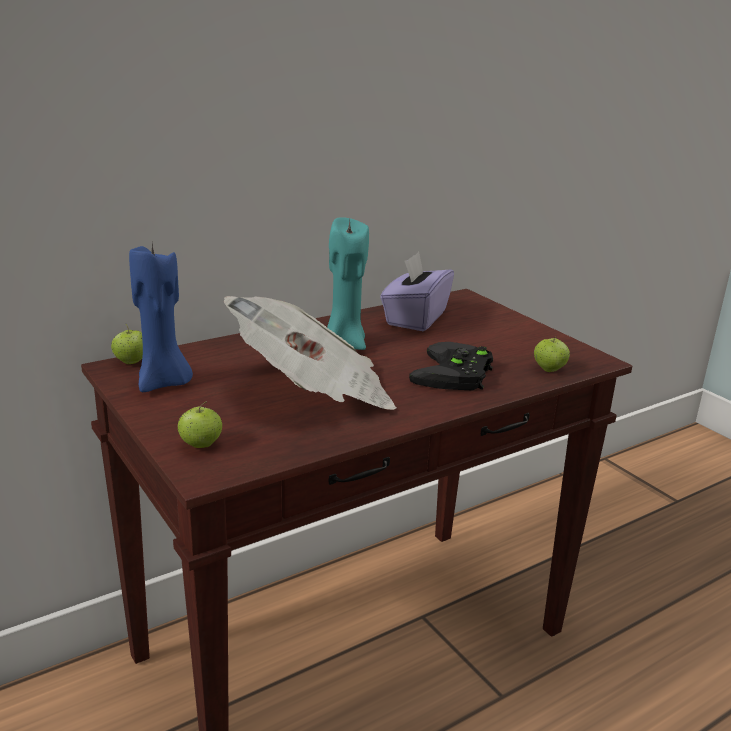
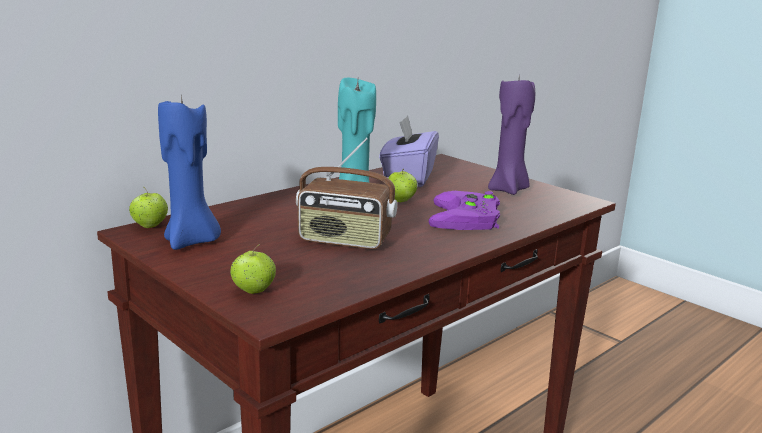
camera: 10 degrees left, 5 degrees down
(314, 393) = (344, 241): newspaper -> radio
(455, 375) = (468, 218): black game controller -> purple game controller
(518, 341) = (509, 190): none -> purple candle
(549, 369) = (548, 210): apple -> apple (400, 200)

